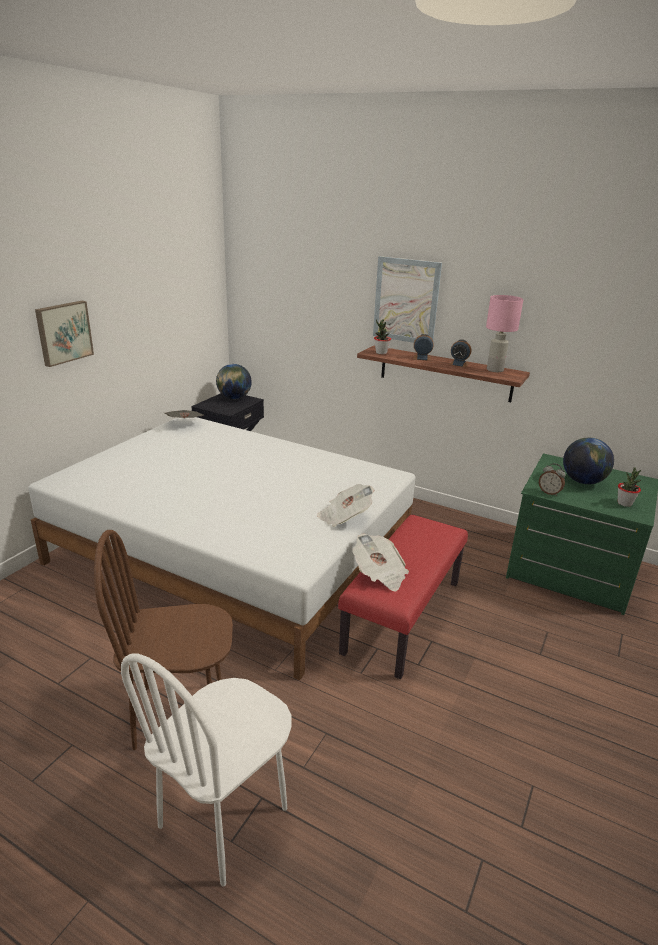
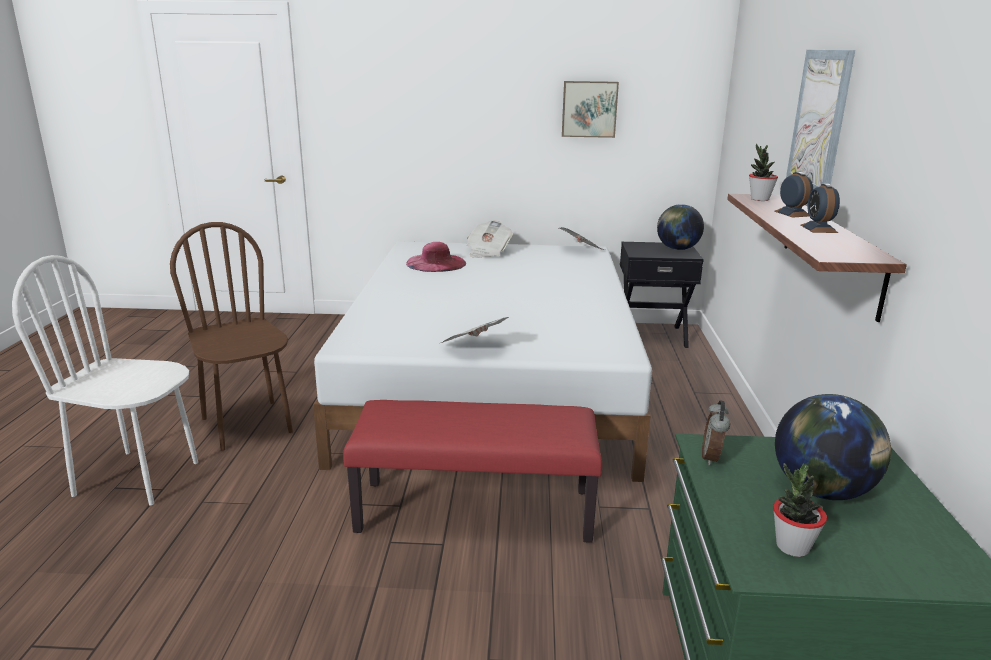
camera: 65 degrees right, 5 degrees down
(63, 332) = (466, 115): picture -> picture (589, 109)
(133, 483) = (436, 263): none -> pink hat
(380, 574) = (412, 408): newspaper -> newspaper (487, 252)
(495, 370) = (848, 245): pink table lamp -> none

